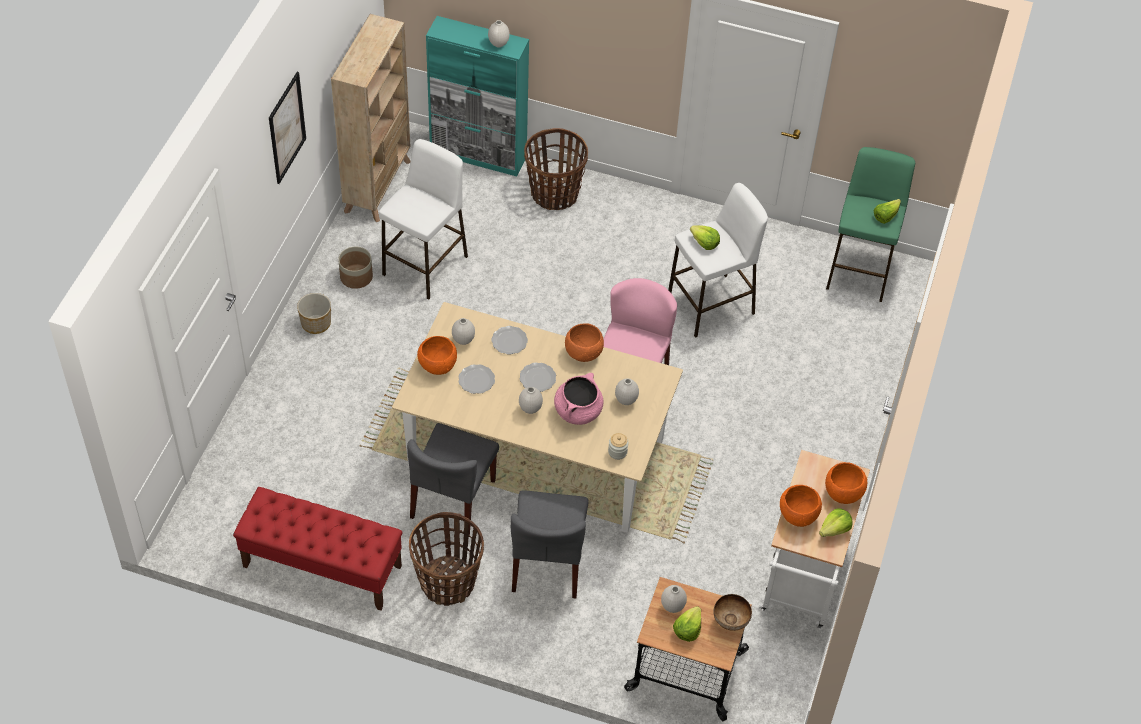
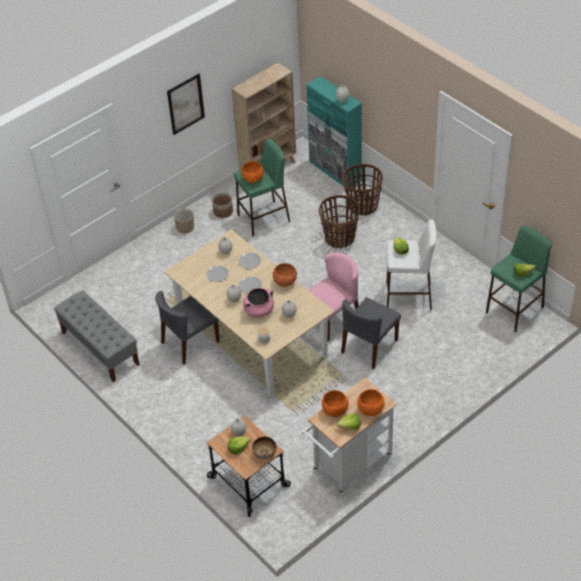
camera: 35 degrees right, 5 degrees down
(321, 566) = (100, 348): red bench -> grey bench
(425, 265) = (264, 218): white stool -> green stool
(437, 366) = (202, 259): orange bowl -> orange bowl (252, 179)
(447, 582) = (156, 382): basket -> basket (339, 238)
(548, 563) = (215, 395): grey chair -> grey chair (369, 346)

